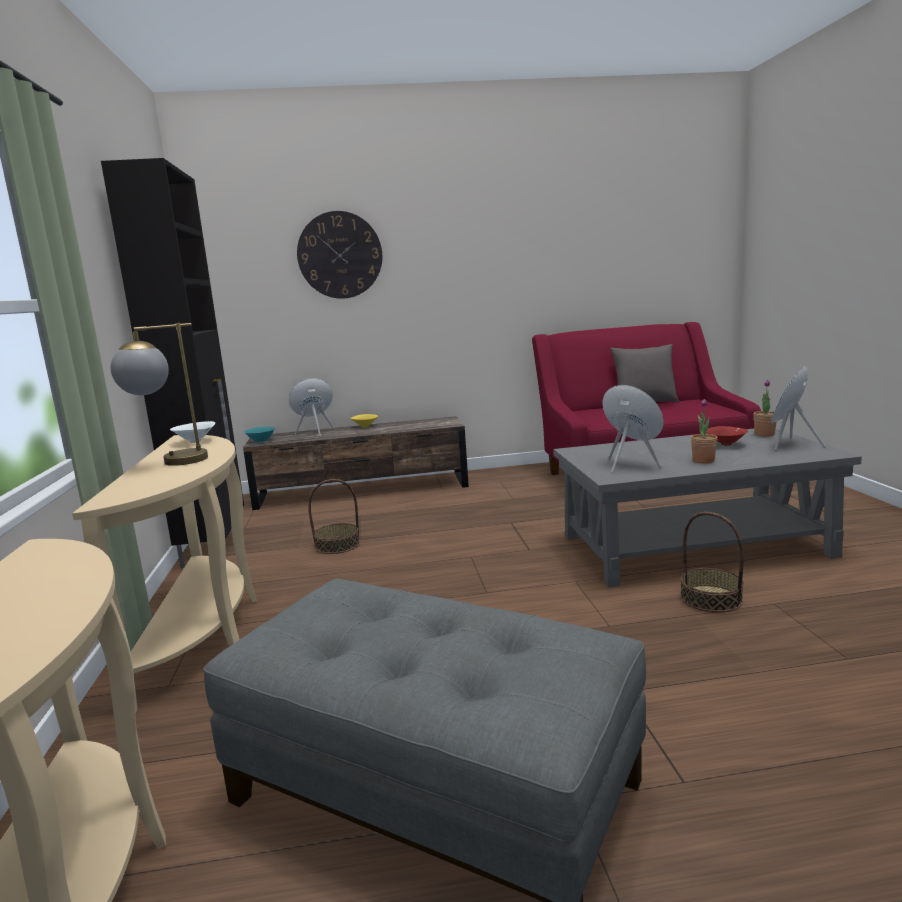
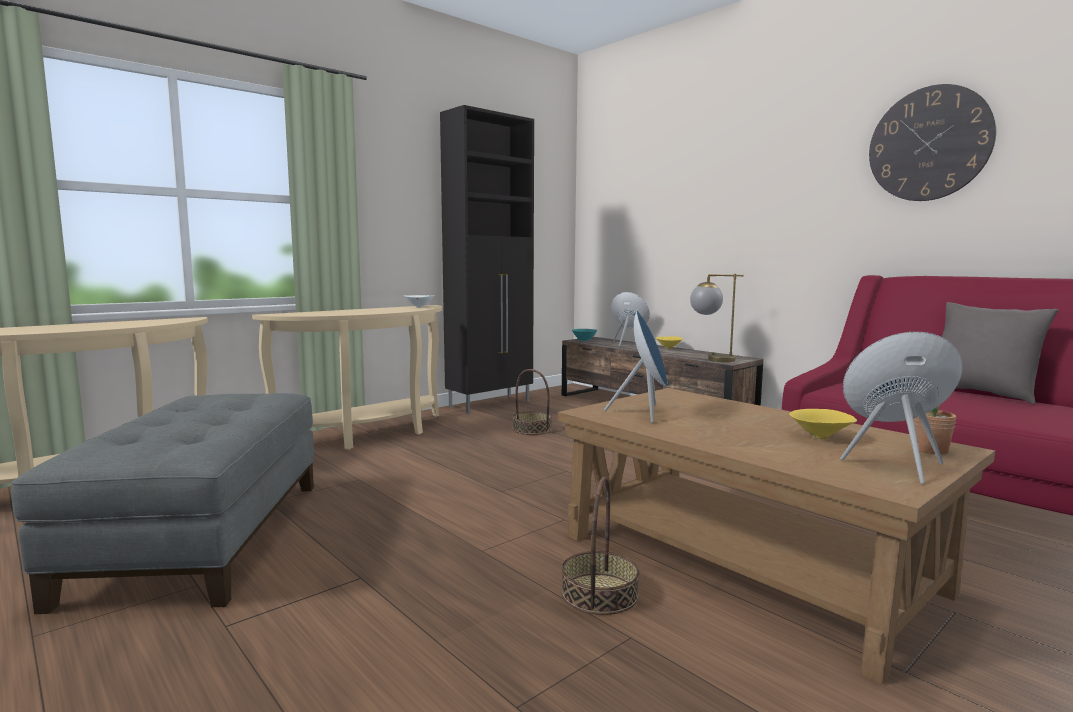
camera: 55 degrees right, 5 degrees down
(170, 463) = (360, 310): table lamp -> table lamp (711, 359)
(340, 255) = (681, 179): wall clock -> wall clock (929, 144)
(693, 545) = (747, 563): grey coffee table -> brown coffee table
(703, 461) = (716, 434): potted plant -> none
(727, 444) = (821, 437): red bowl -> yellow bowl

